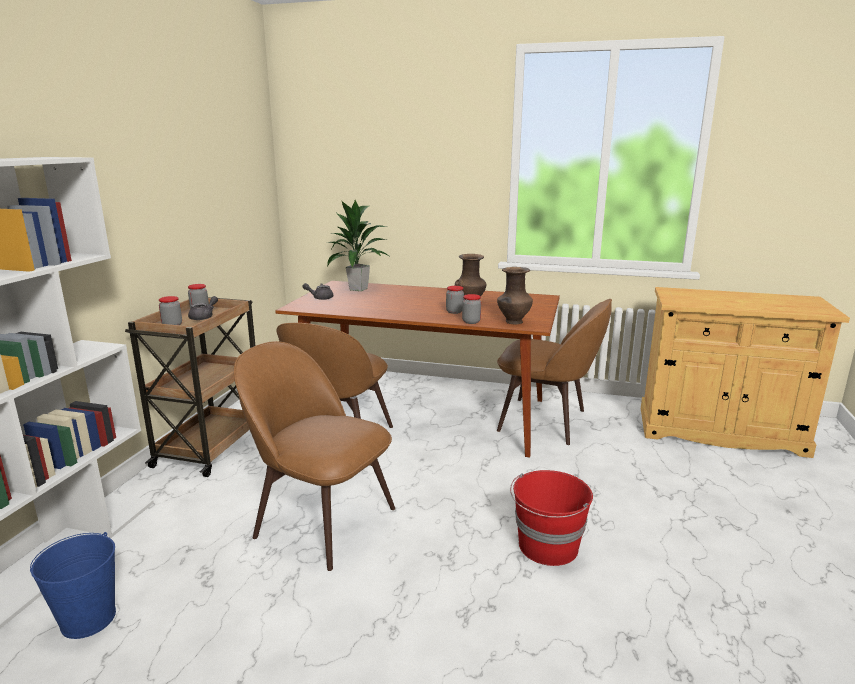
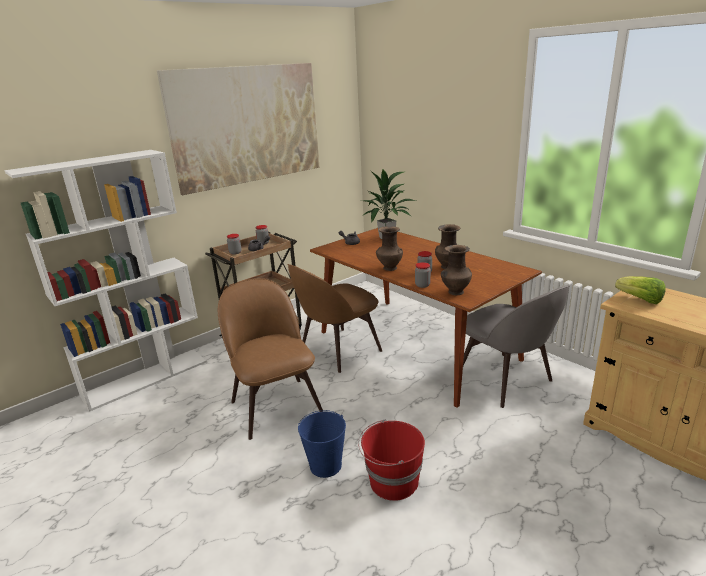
camera: 35 degrees right, 5 degrees up
(89, 619) = (129, 418): blue bucket -> blue bucket (326, 465)
(165, 138) = (248, 125): none -> picture
(409, 313) = (389, 268): none -> brown vase
(546, 421) = (506, 381): brown chair -> grey chair
(683, 298) = (640, 300): none -> lettuce

